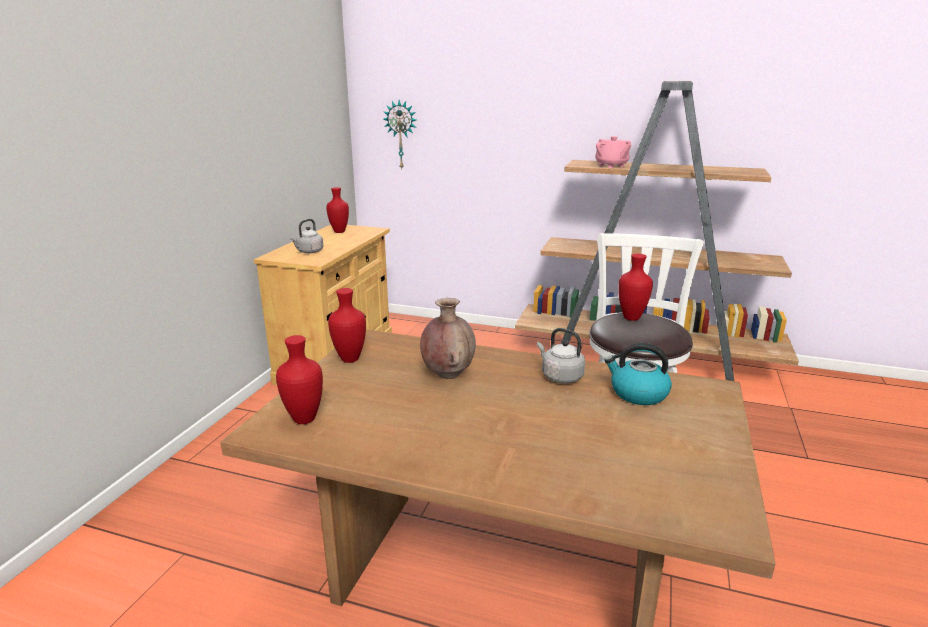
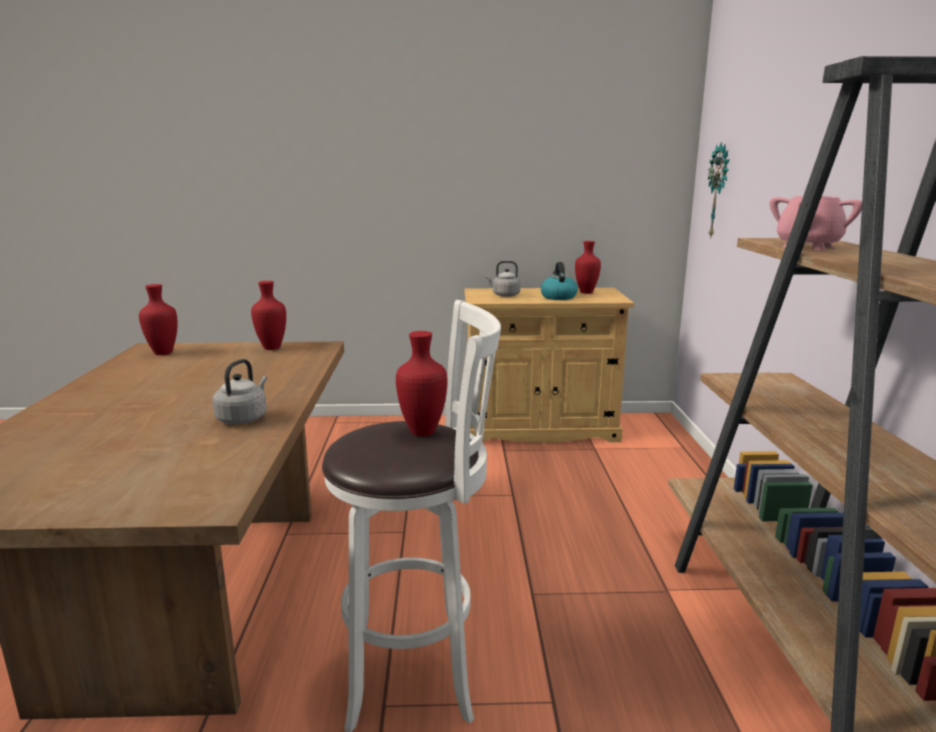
camera: 70 degrees right, 5 degrees down
(447, 374) = (245, 378): brown vase -> none
(638, 393) = (198, 457): kettle -> kettle (558, 297)

